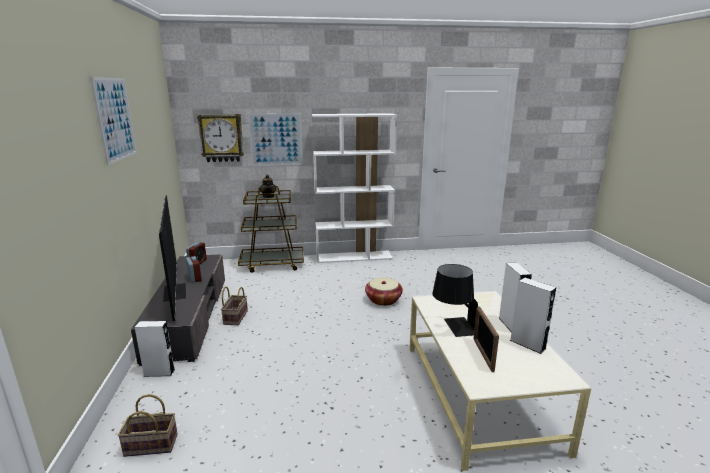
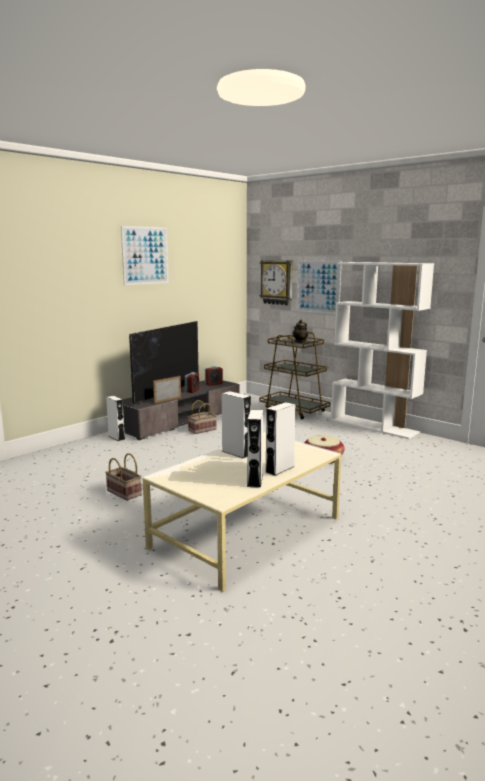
camera: 50 degrees right, 5 degrees down
(149, 446) = (59, 460): basket -> basket (123, 493)
(452, 327) = (236, 453): black table lamp -> white speaker
(483, 355) = (209, 469): picture frame -> picture frame (167, 400)

